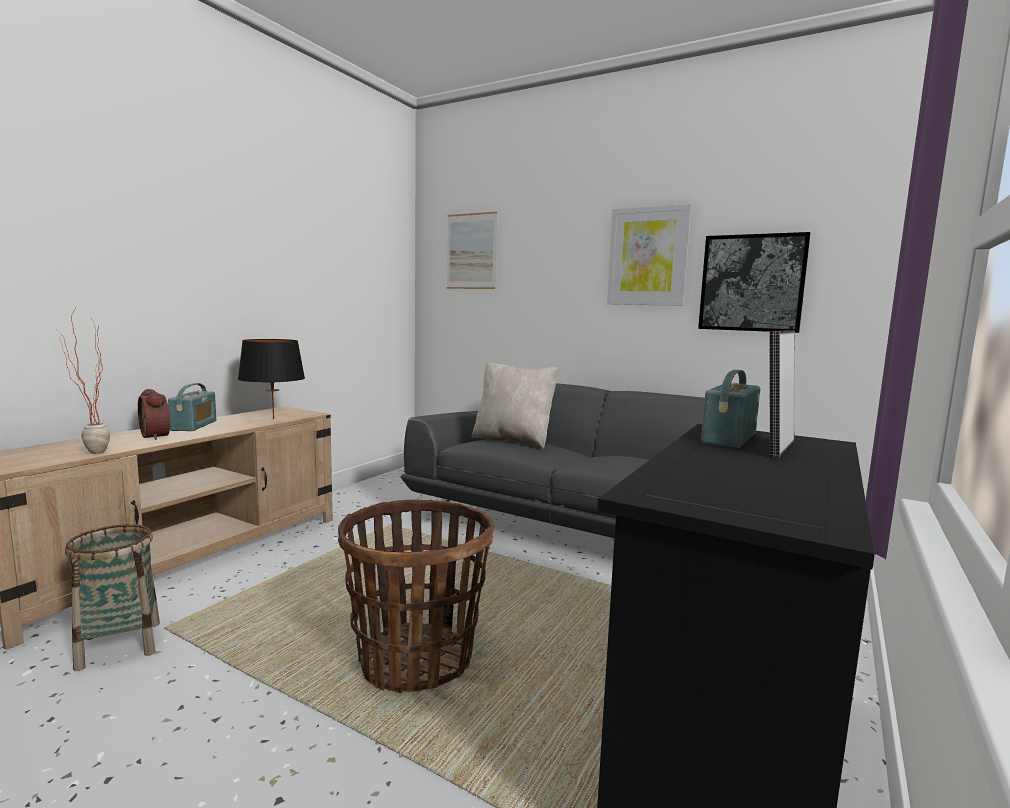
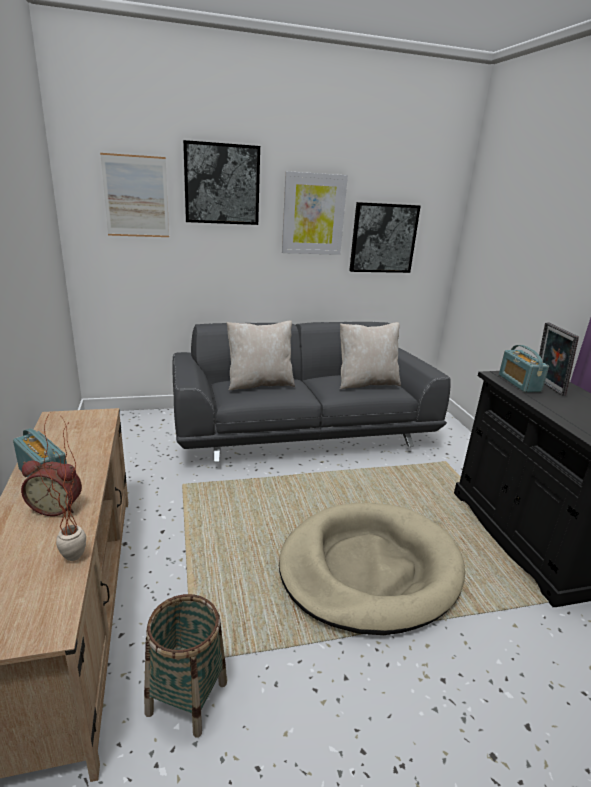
camera: 45 degrees left, 15 degrees up
(273, 418) = (90, 434): black table lamp -> none
(416, 659) = (369, 569): basket -> beige dog bed
(546, 231) = (222, 184): none -> picture
(643, 464) = (366, 383): none -> beige pillow

